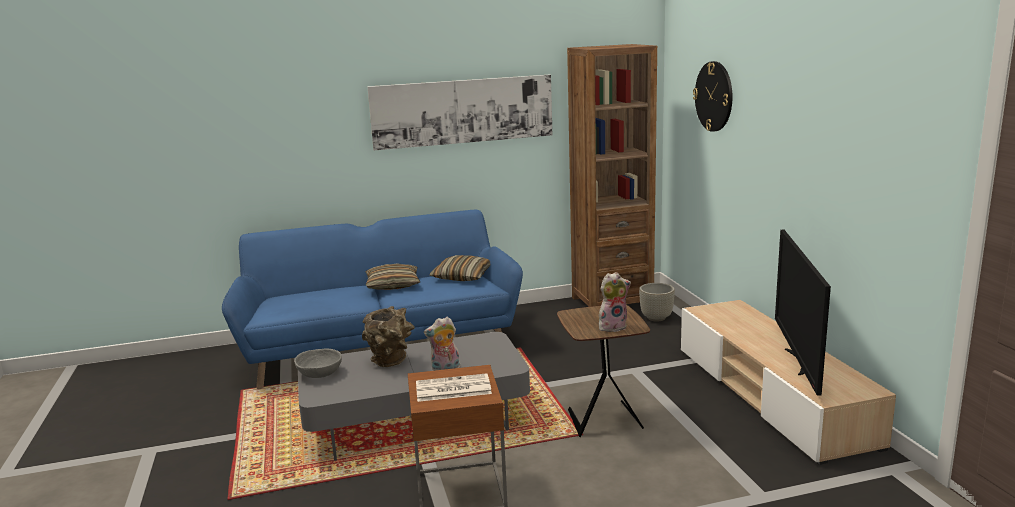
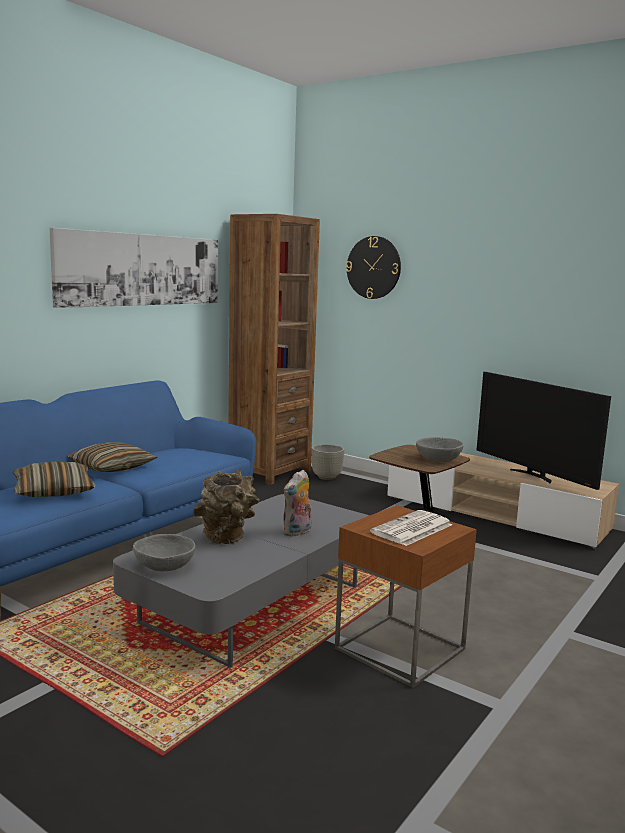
camera: 40 degrees left, 5 degrees down
(462, 276) = (178, 451): pillow -> pillow (53, 491)
(613, 326) = (438, 459): plush toy -> grey bowl

